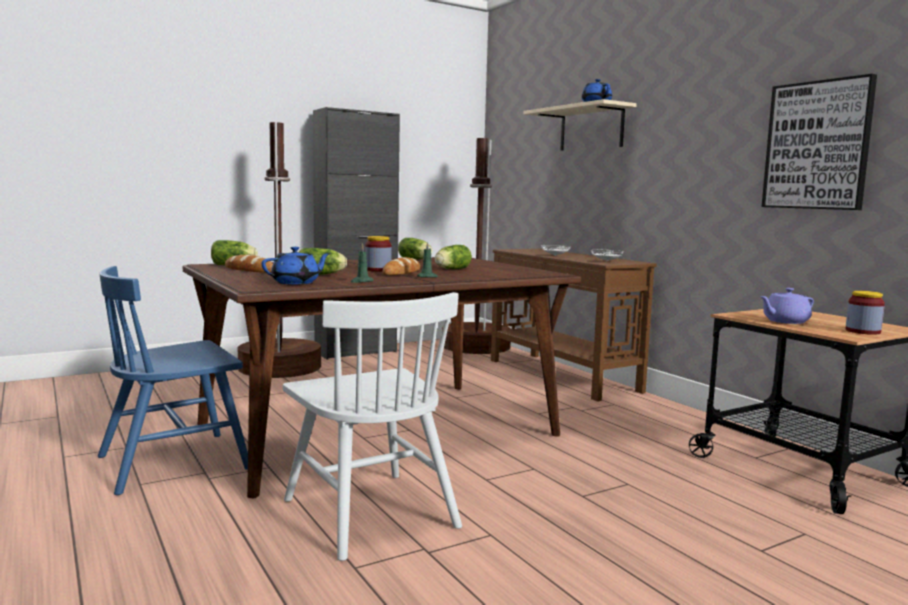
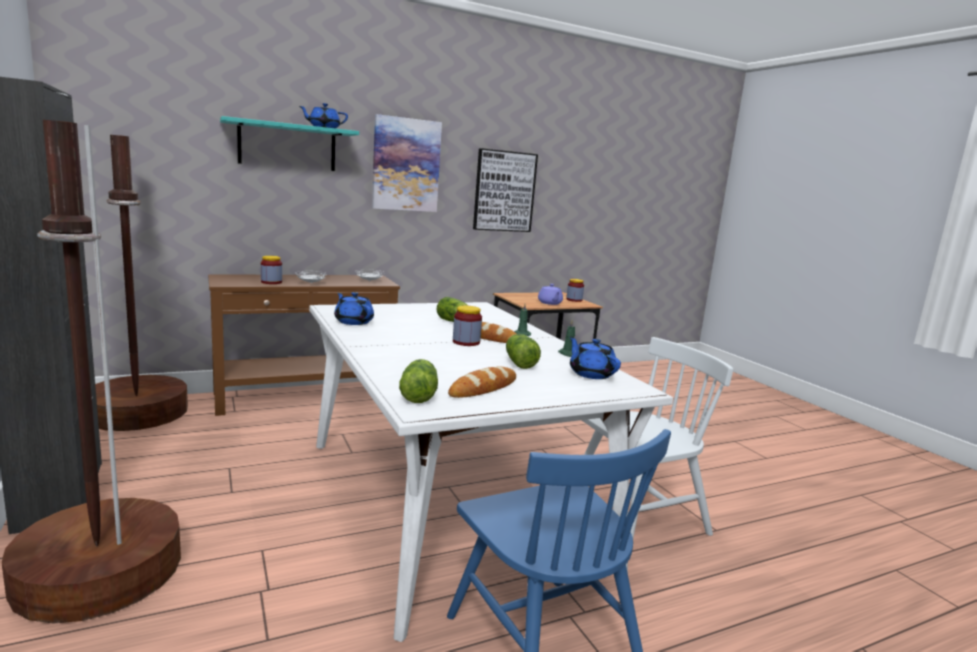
camera: 85 degrees left, 5 degrees up
(379, 430) = (445, 501): brown dining table -> white dining table
(416, 259) = (353, 322): lettuce -> blue teapot
(537, 253) = (271, 282): none -> jar
(591, 129) = (287, 146): beige shelf -> turquoise shelf
(686, 128) = (406, 165): none -> picture

